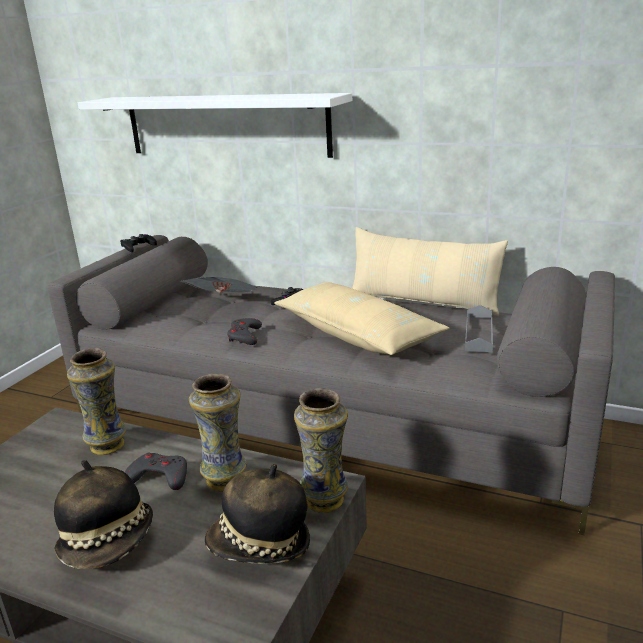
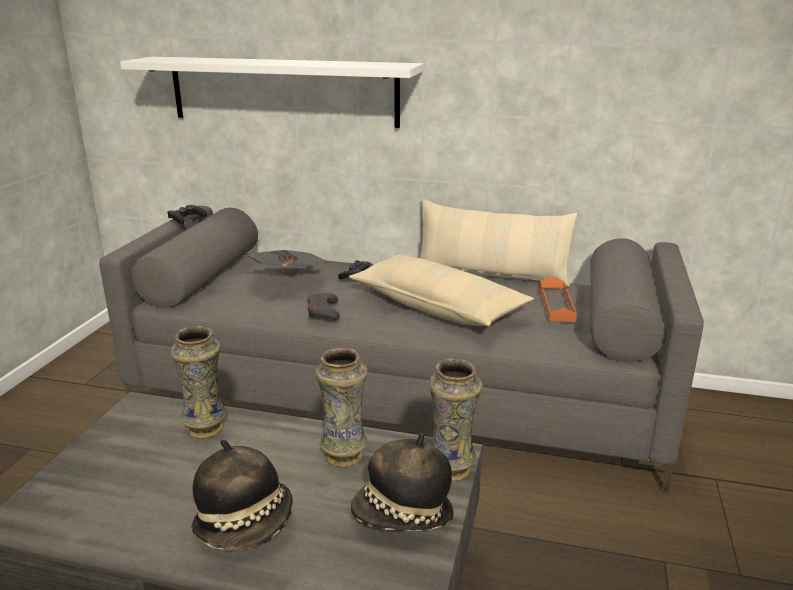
camera: 10 degrees left, 0 degrees up
(159, 476) = (274, 456): grey game controller -> none
(478, 333) = (557, 304): grey tray -> orange tray

